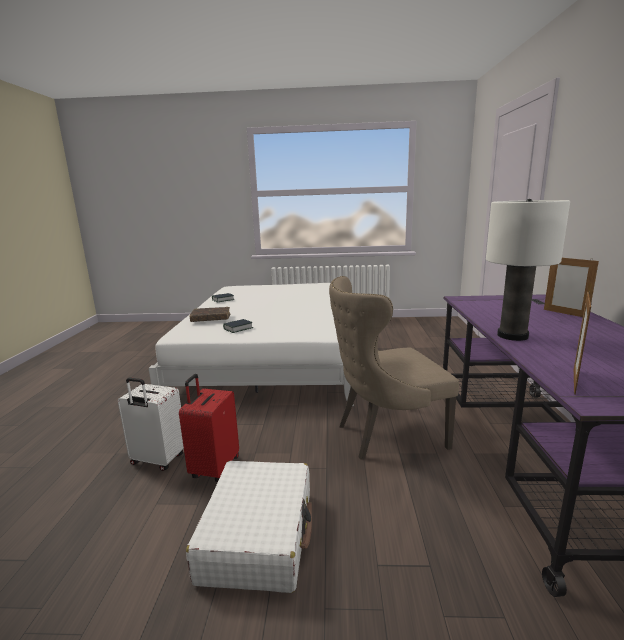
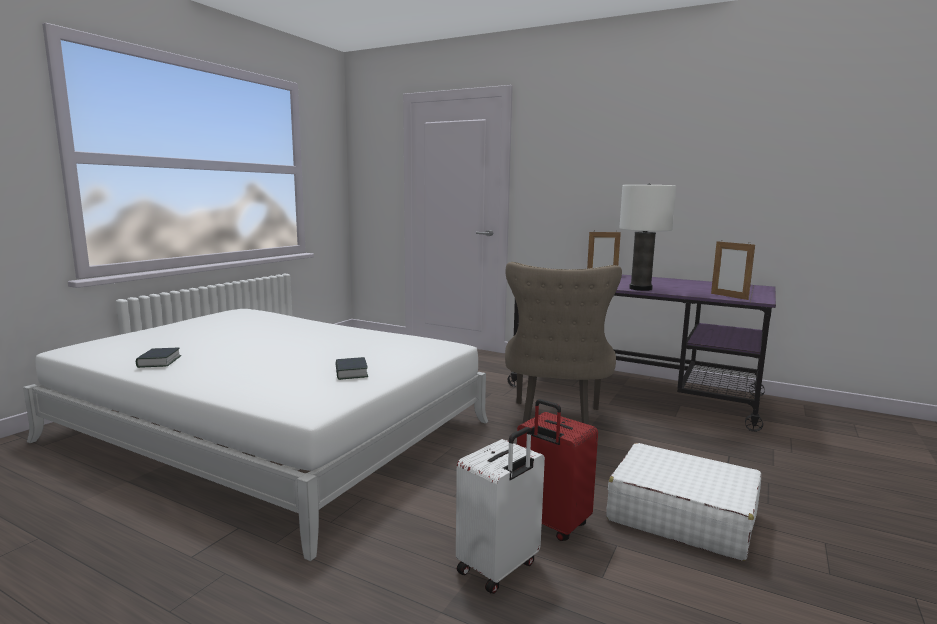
camera: 65 degrees left, 5 degrees down
(211, 319) = (265, 379): brown book -> none

